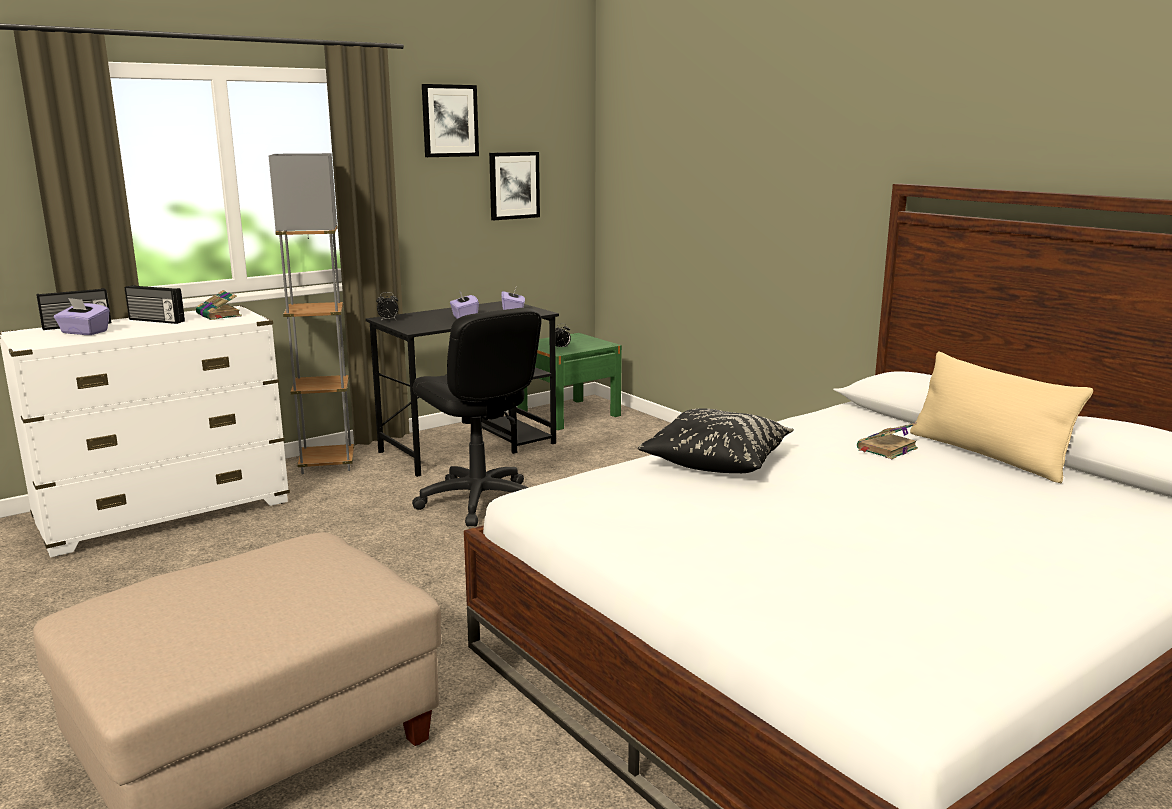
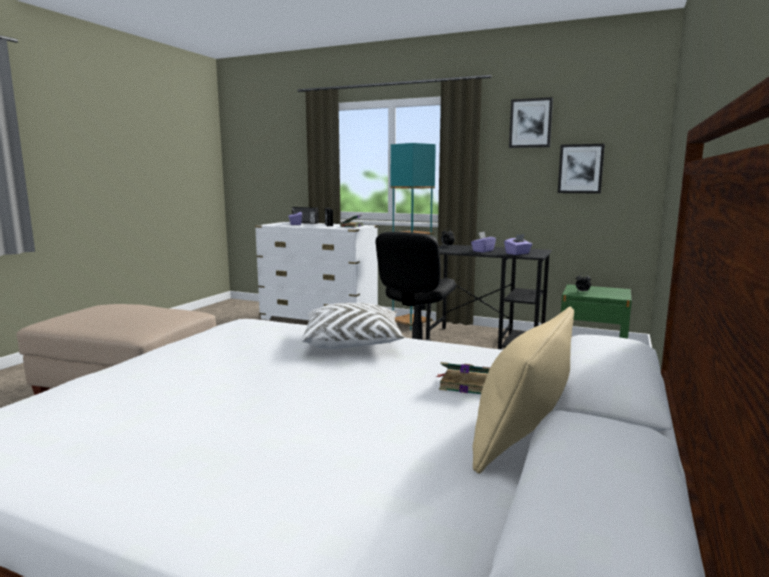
camera: 60 degrees right, 5 degrees down
(327, 464) = (411, 324): grey floor lamp -> turquoise floor lamp
(717, 461) = (353, 343): black pillow -> white pillow

